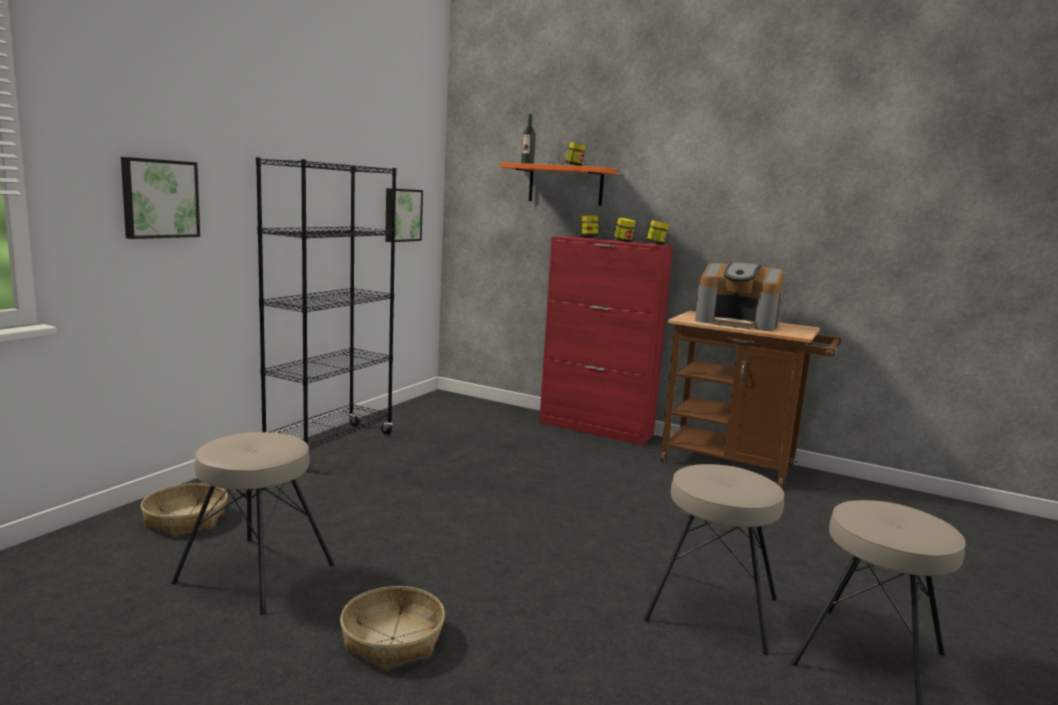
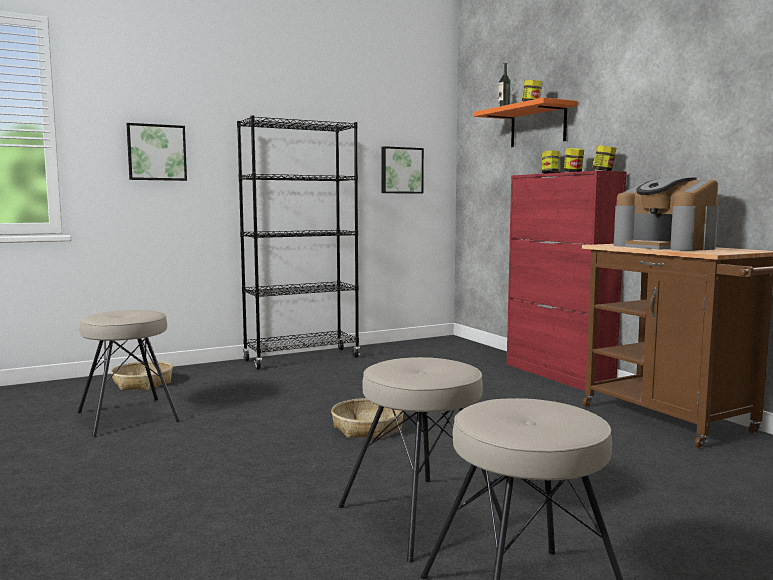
camera: 35 degrees right, 5 degrees down
(392, 638) = (138, 467): basket -> basket (368, 428)

